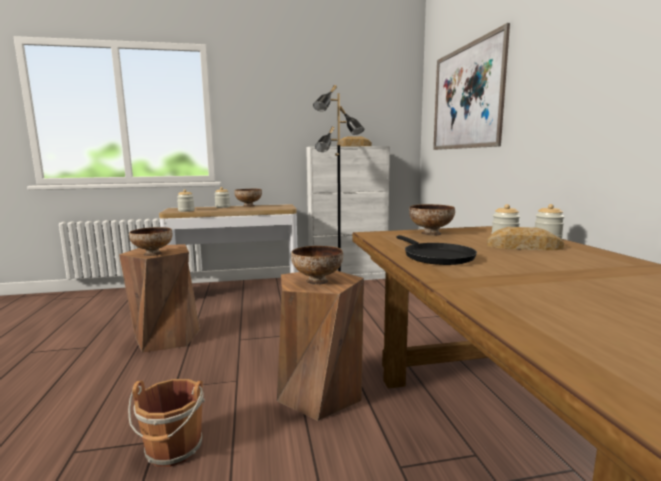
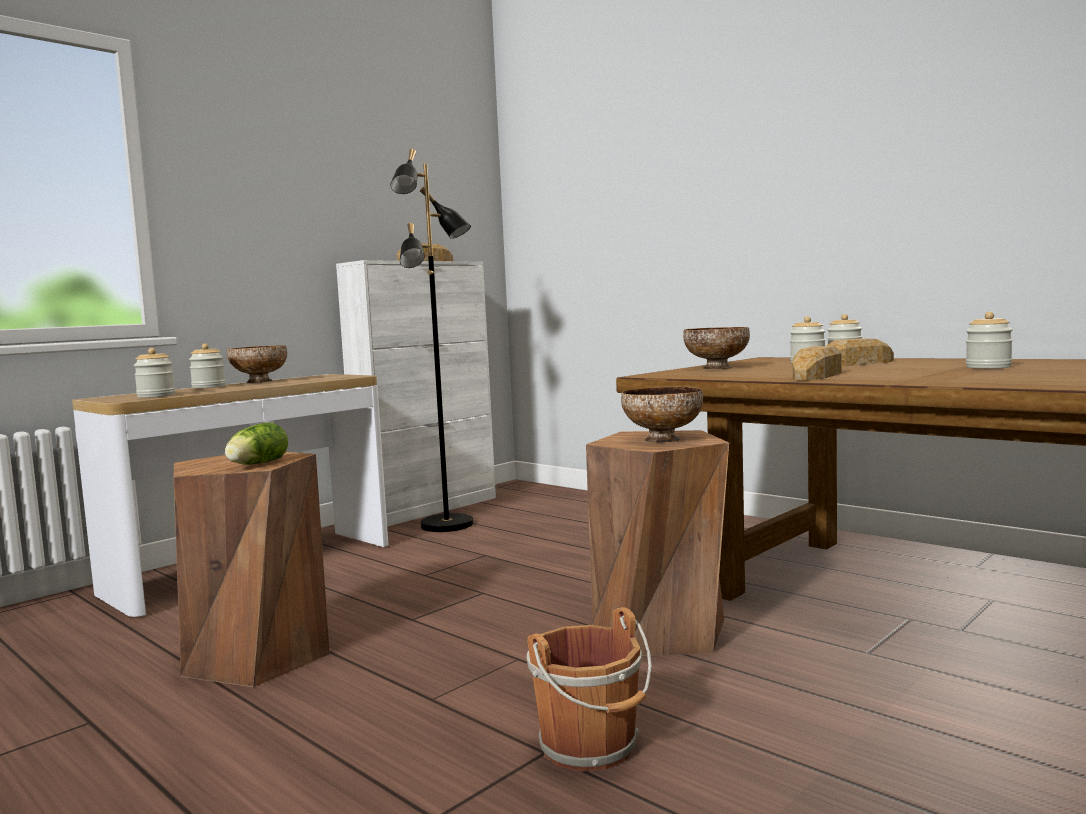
camera: 35 degrees left, 5 degrees down
(153, 254) = (255, 464): bowl -> lettuce
(435, 256) = (817, 375): black frying pan -> bread
(465, 97) = (617, 184): picture -> none
(591, 276) = (988, 367): none -> jar

